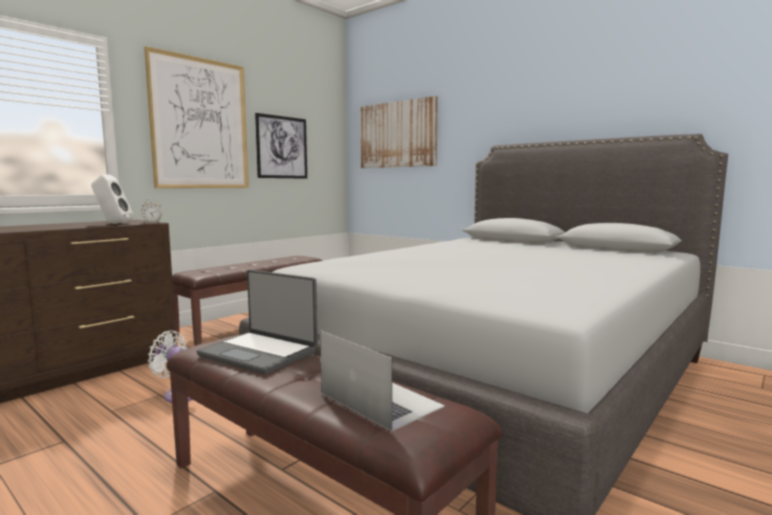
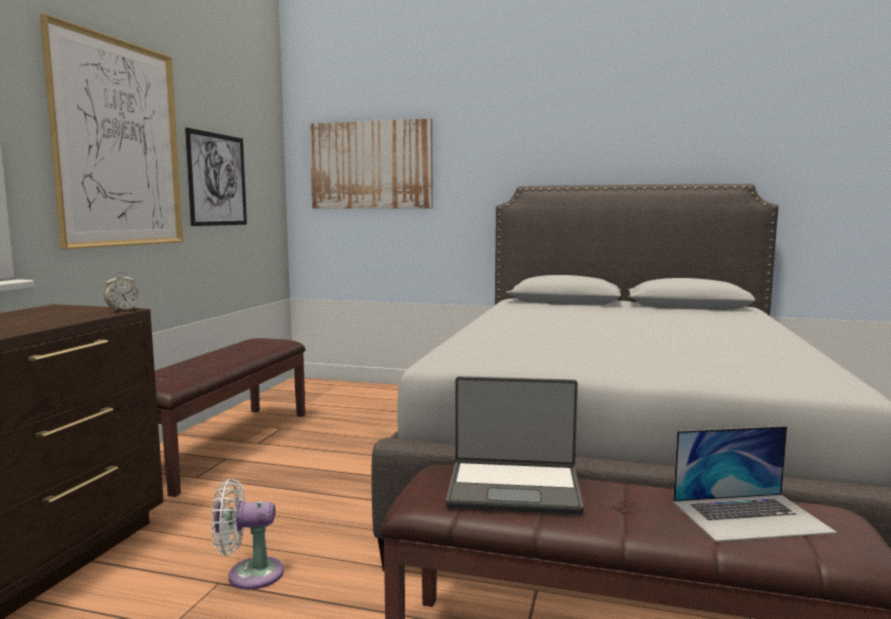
camera: 25 degrees left, 0 degrees up
(112, 223) = (60, 316): white speaker -> none
(380, 399) = (750, 516): laptop -> laptop turned 150 degrees clockwise

